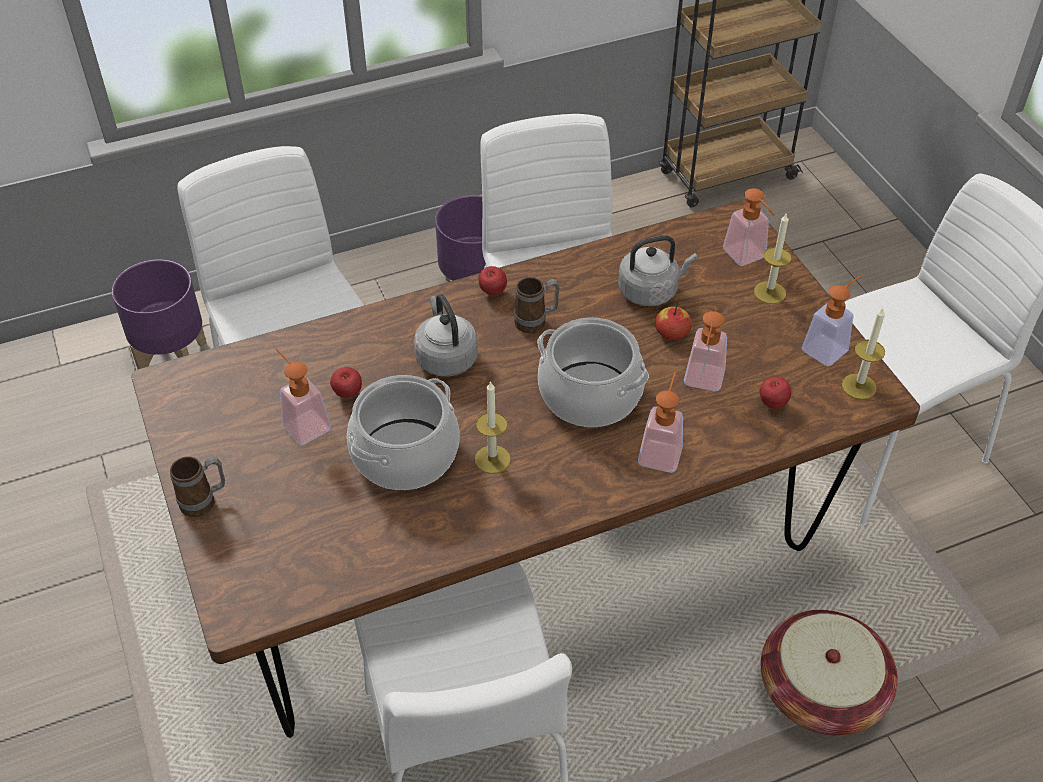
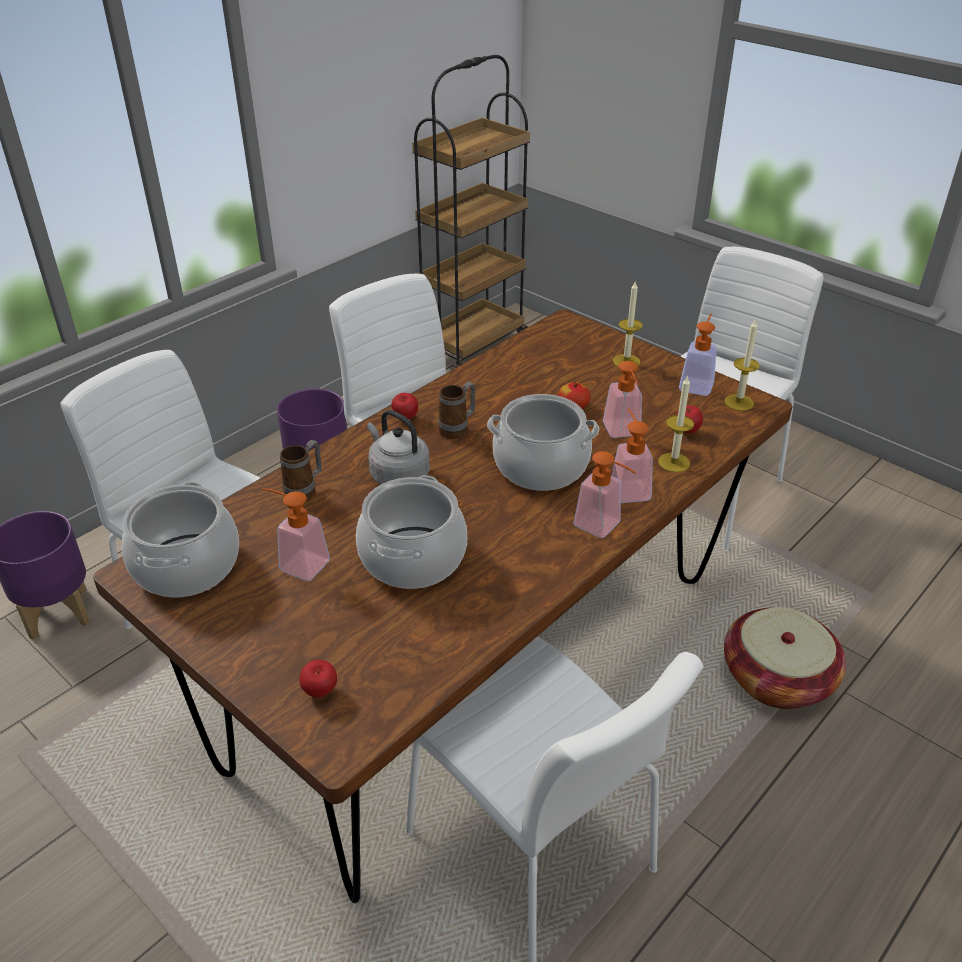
camera: 25 degrees left, 10 degrees down
(205, 502) = (240, 659): mug -> mug (305, 491)
(210, 391) = (187, 566): none -> cooking pot
(348, 394) = (327, 528): apple -> apple (320, 692)
(492, 459) = (493, 537): candle -> candle (674, 462)
(650, 291) = (535, 384): grey kettle -> none
(748, 258) = (593, 344): soap dispenser -> soap dispenser (604, 527)

